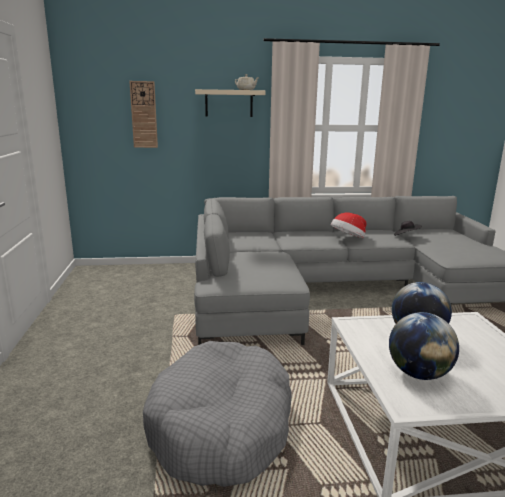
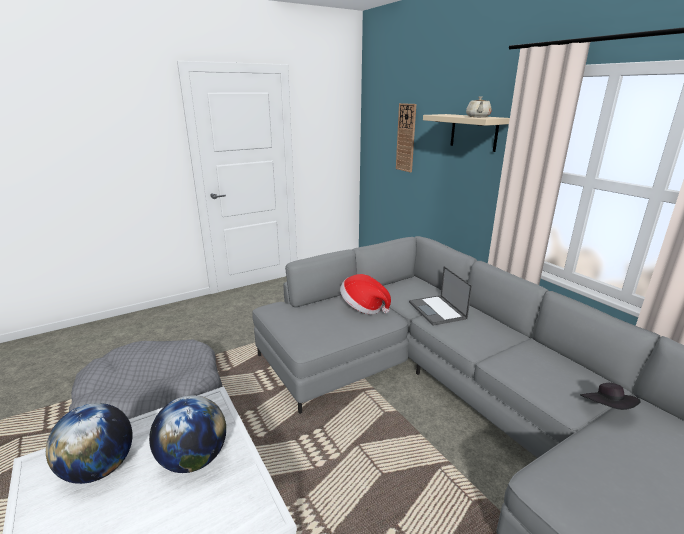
camera: 65 degrees right, 5 degrees up
(283, 239) = (438, 310): none -> laptop
(348, 239) = (502, 353): hat -> hat (363, 307)

